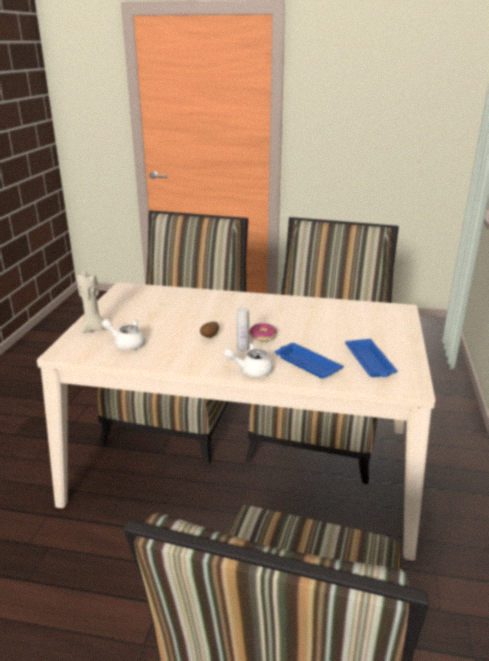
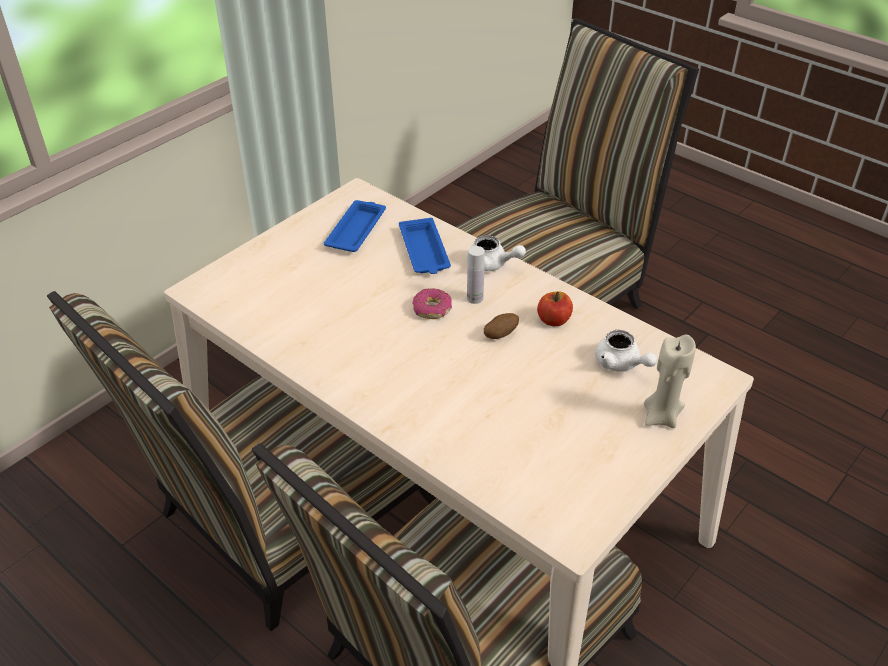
camera: 150 degrees left, 15 degrees up
(182, 352) = (554, 320): none -> apple

